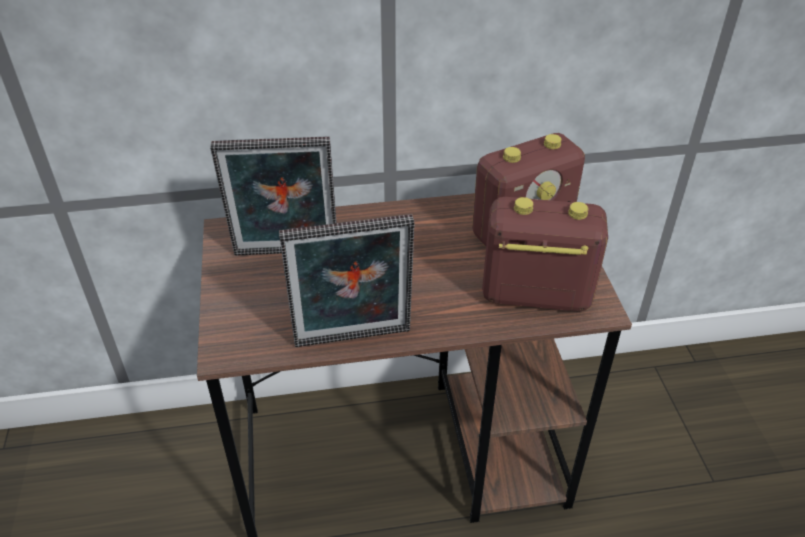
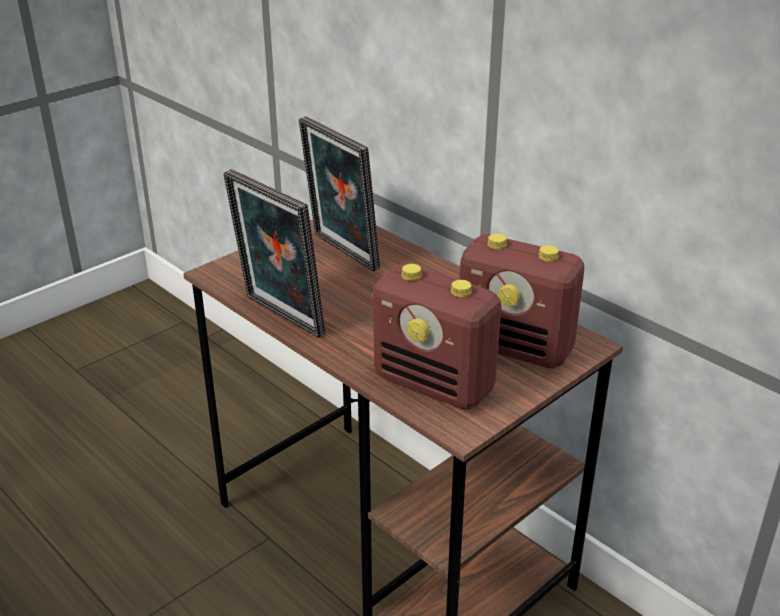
camera: 55 degrees right, 10 degrees down
(534, 295) = (435, 384): radio -> radio turned 150 degrees clockwise

